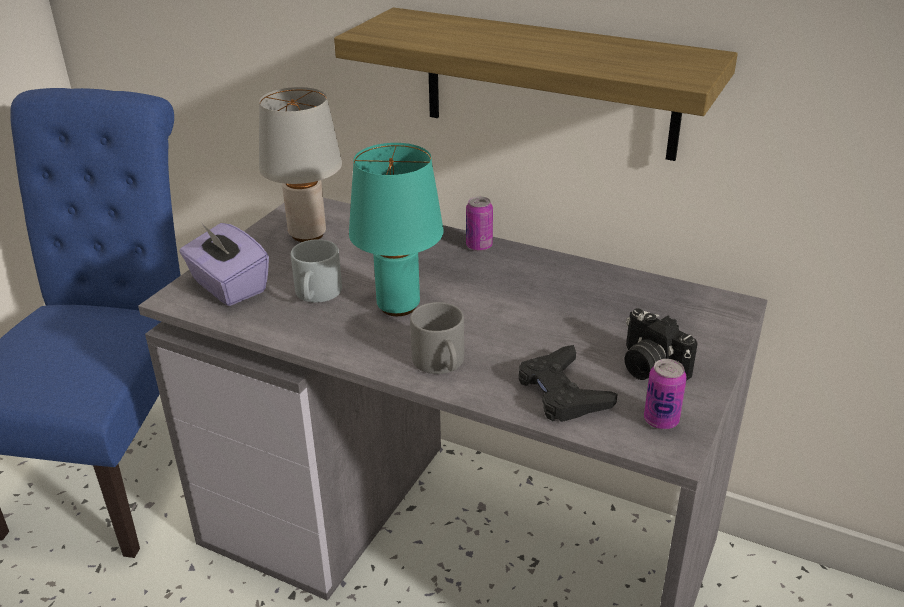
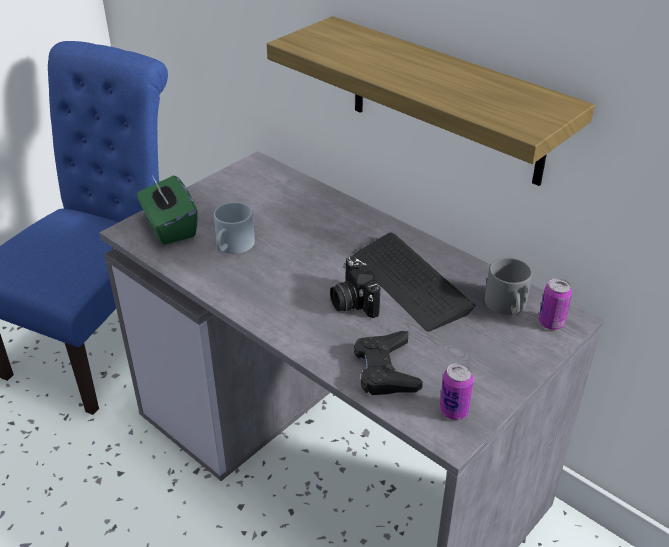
camera: 15 degrees right, 5 degrees up
(228, 286) = (169, 227): purple tissue box -> green tissue box
(306, 234) = (247, 191): grey table lamp -> none
(399, 305) = (291, 267): turquoise table lamp -> none
(442, 363) = (302, 325): grey mug -> grey mug (508, 306)
(479, 246) = (379, 225): can -> can (551, 323)
(543, 299) = (410, 283): none -> keyboard
(649, 366) = (468, 361): camera -> camera (352, 302)

